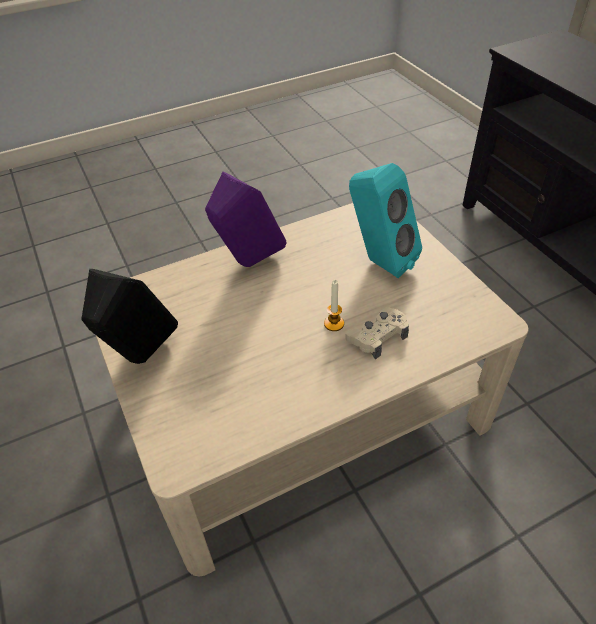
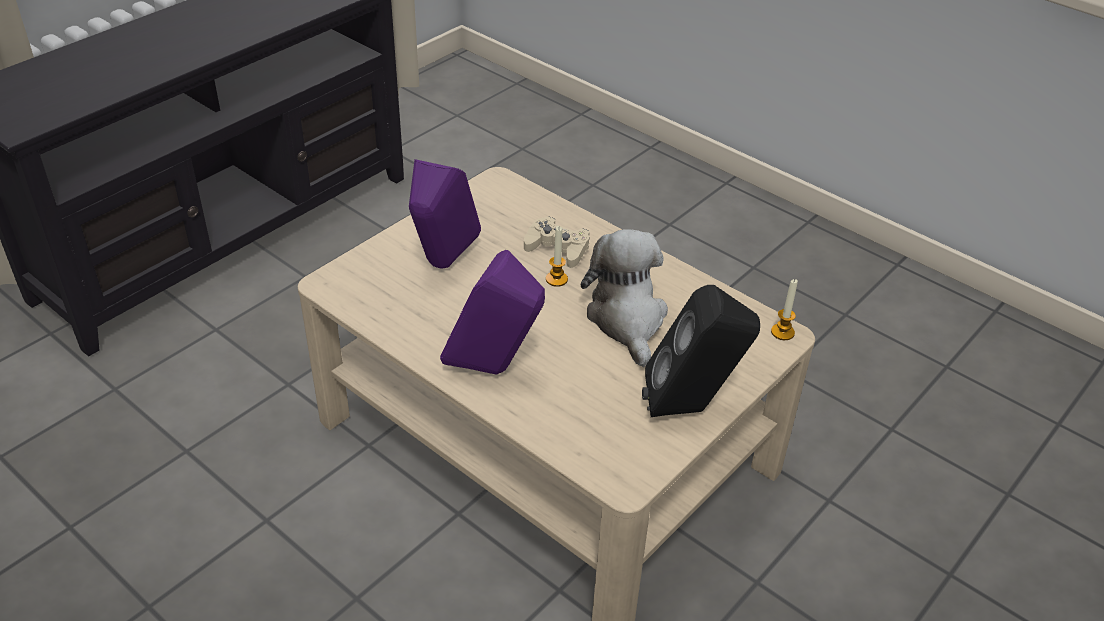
camera: 115 degrees left, 5 degrees down
(179, 468) = (782, 332): none -> candle
(260, 354) = (627, 320): none -> plush toy
(379, 262) = (441, 266): turquoise speaker -> purple speaker

